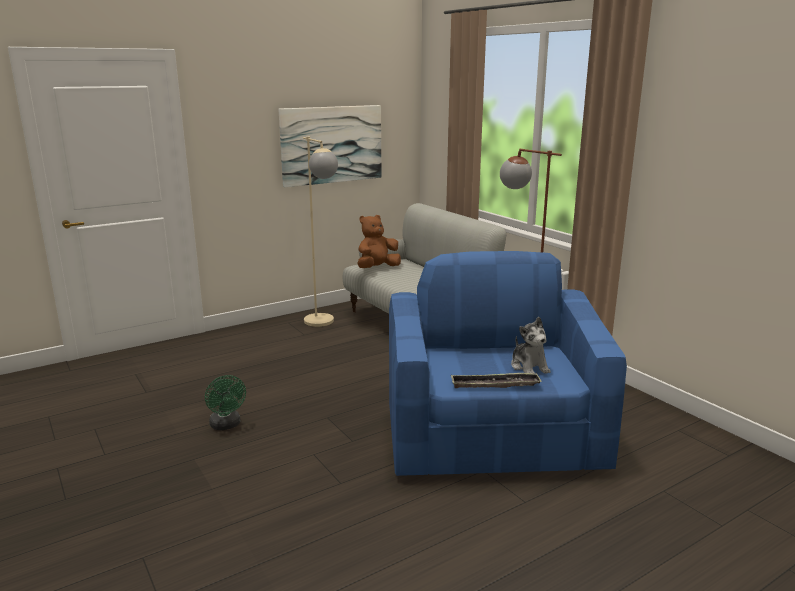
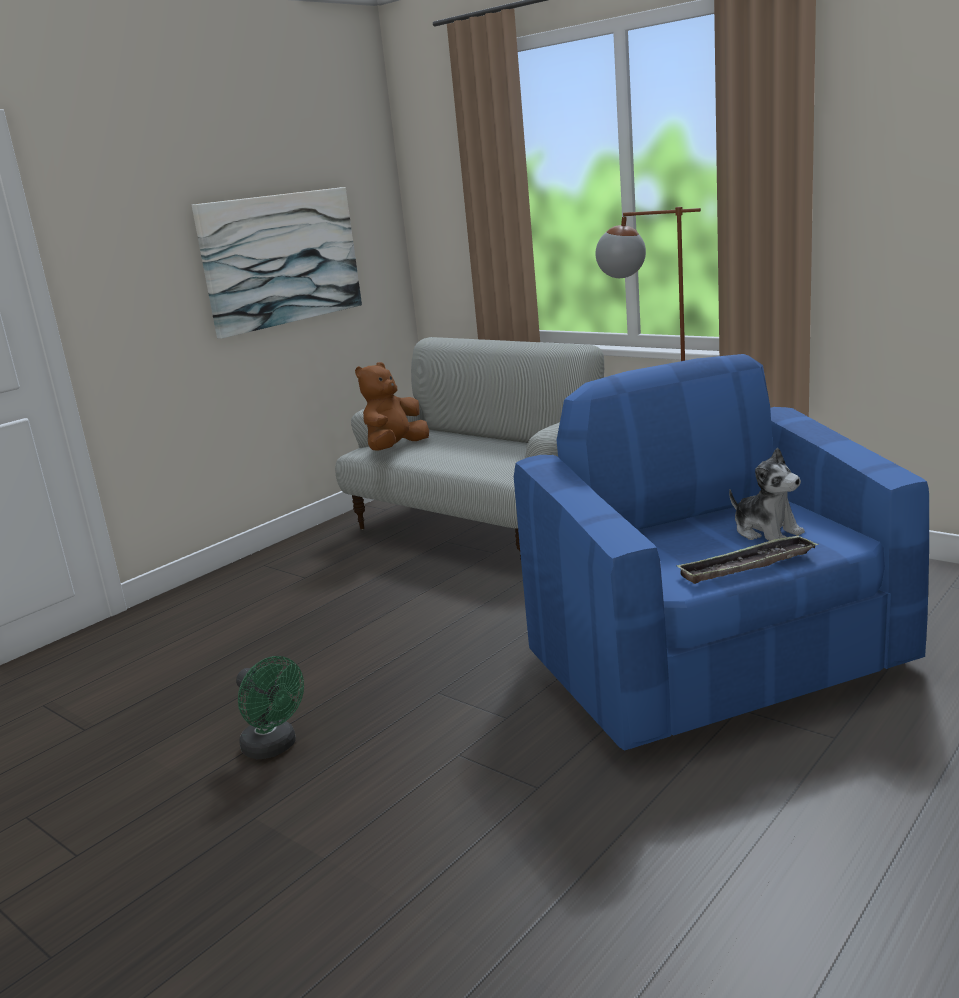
camera: 15 degrees left, 0 degrees up
(323, 324) = (325, 556): beige floor lamp -> none

